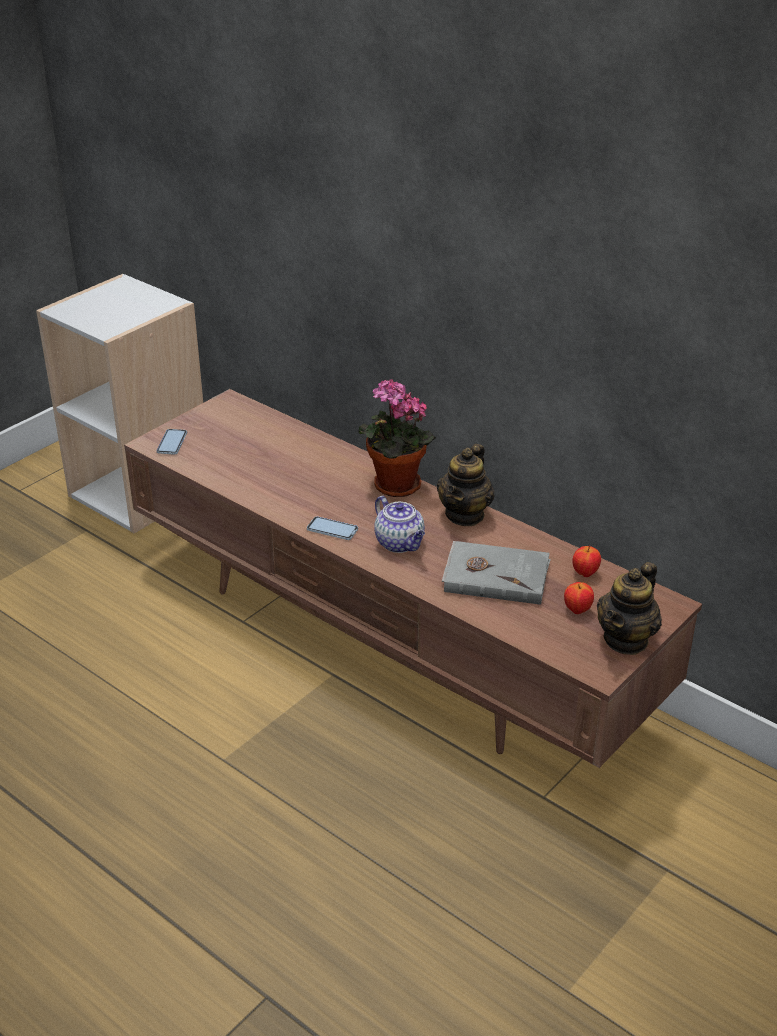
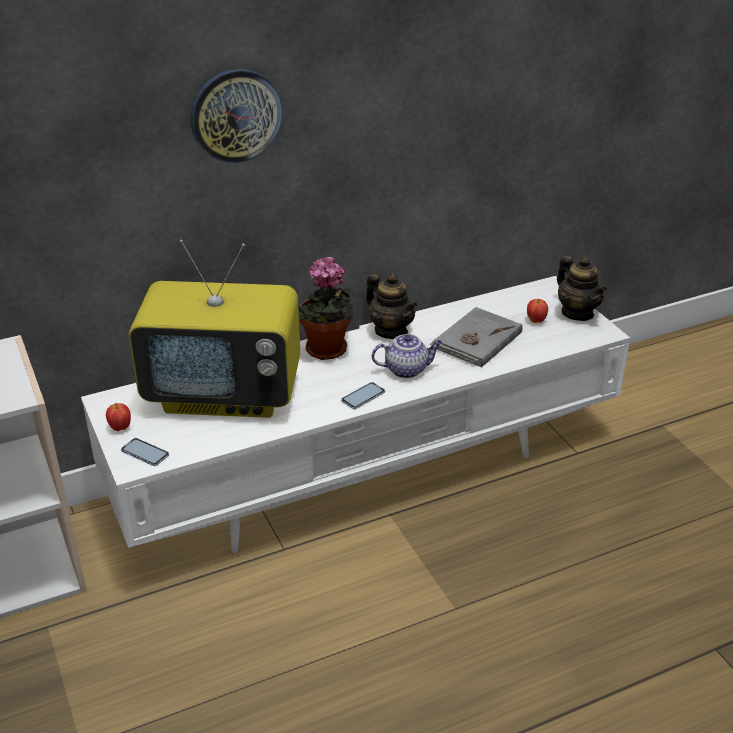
camera: 65 degrees left, 0 degrees up
(280, 454) = (226, 395): none -> television
(365, 194) = (236, 115): none -> wall clock
(390, 637) = (365, 470): brown tv stand -> white tv stand
(585, 573) = (497, 305): apple -> apple (120, 428)

